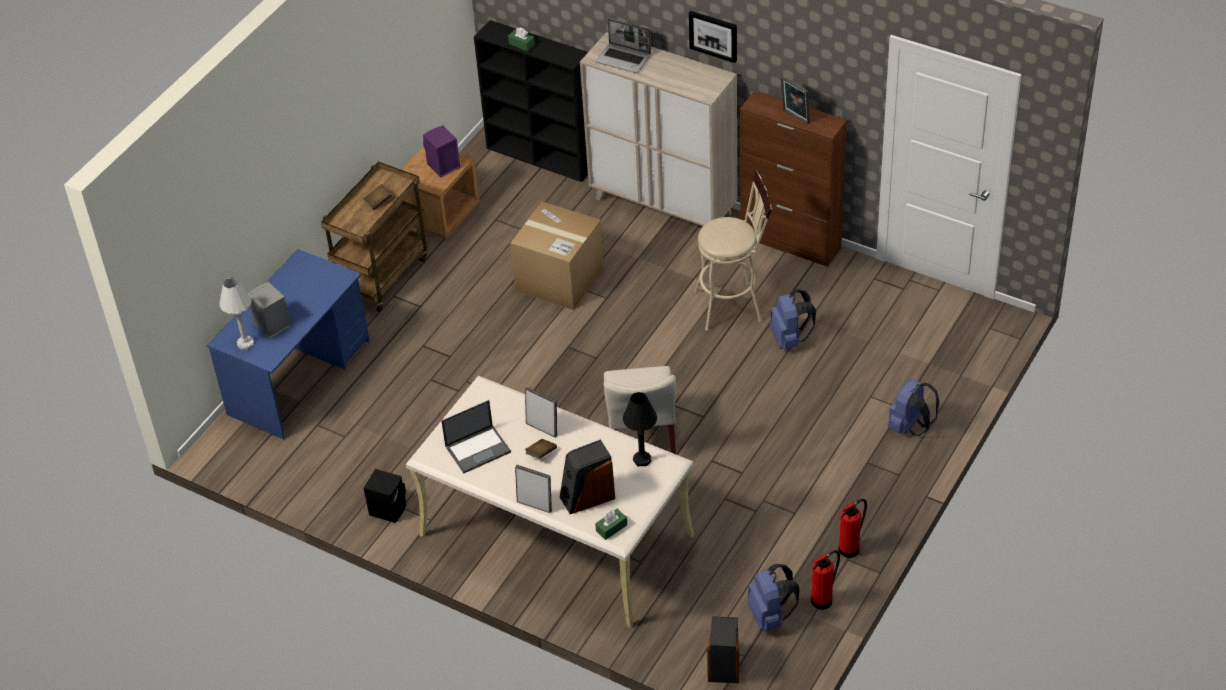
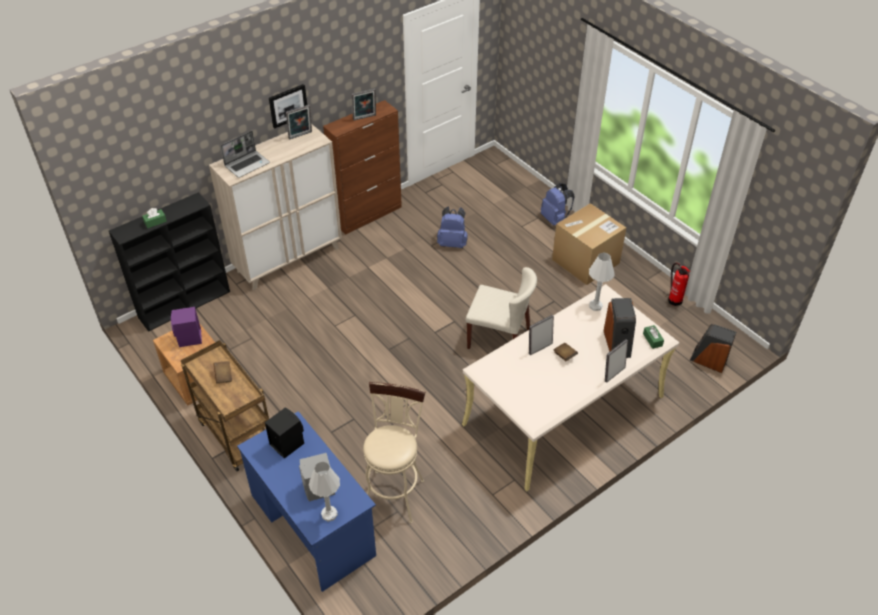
camera: 70 degrees left, 0 degrees up
(389, 509) = (490, 503): black speaker -> black speaker (286, 443)
(478, 449) = (542, 389): laptop -> none
(559, 279) = (318, 333): cardboard box -> cardboard box (585, 261)
(642, 460) = (595, 306): black table lamp -> white table lamp
(704, 77) = (300, 136): none -> picture frame
(734, 305) = (405, 257): beige stool -> beige stool (394, 491)
(770, 616) = (678, 327): blue backpack -> none
(850, 548) = (638, 275): fire extinguisher -> none

